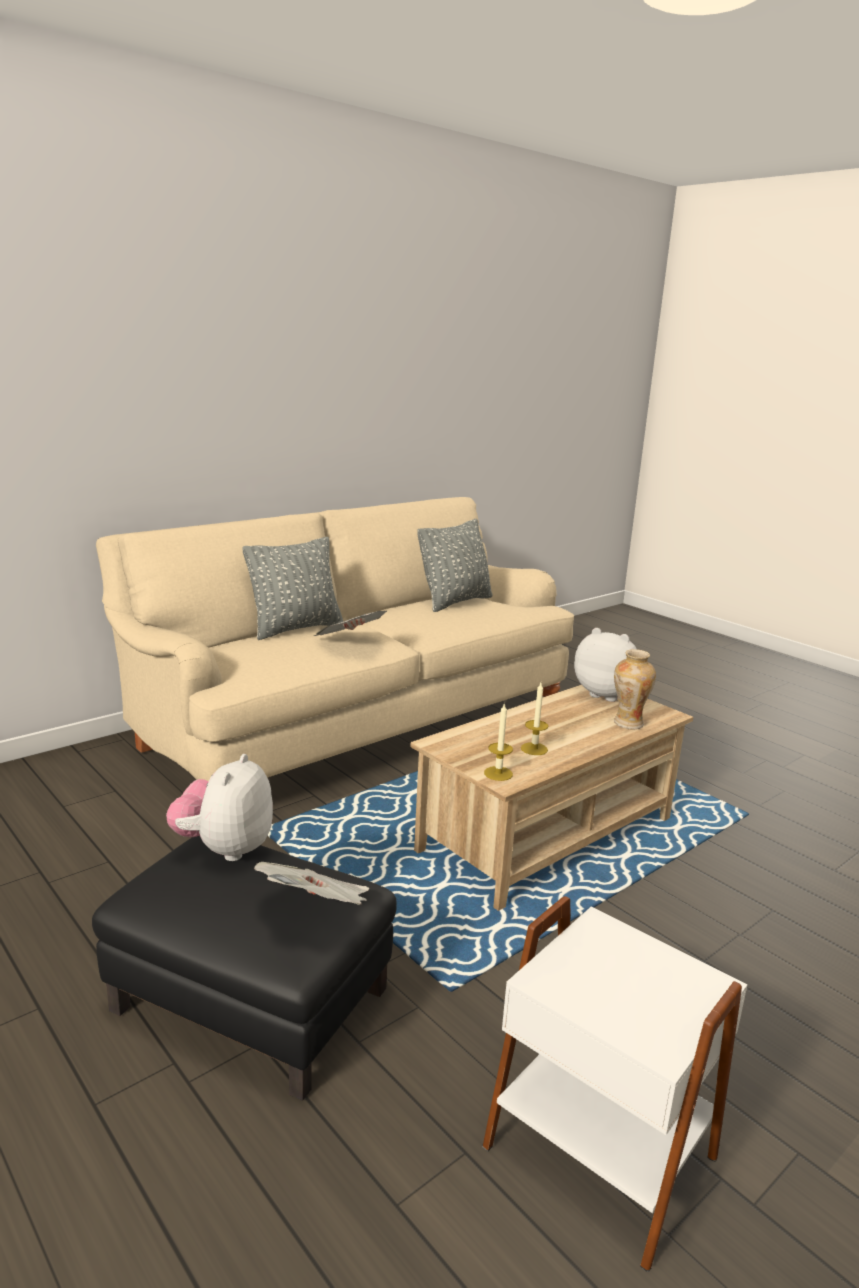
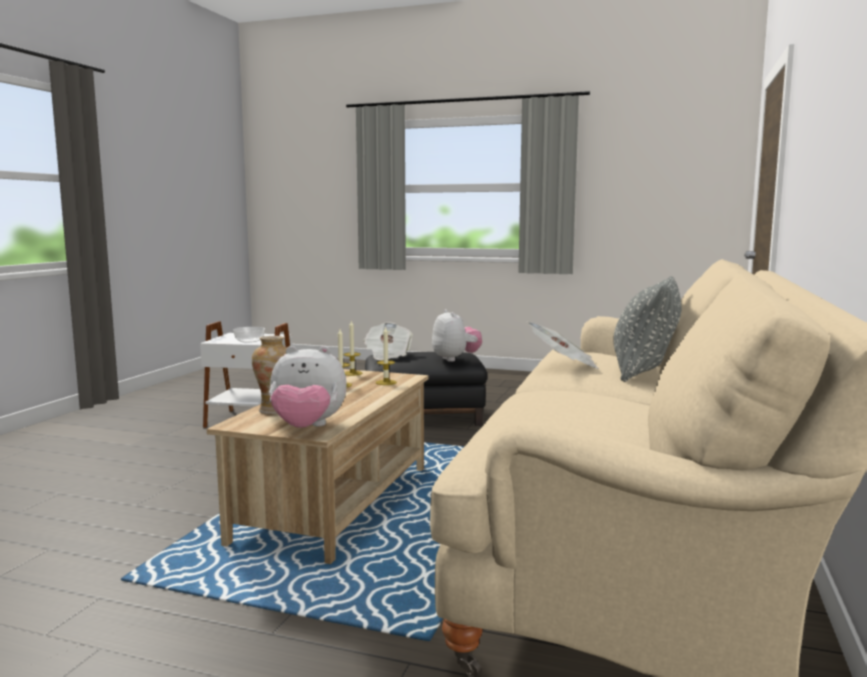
camera: 150 degrees right, 10 degrees down
(455, 602) = (595, 424): grey pillow -> none
(478, 739) = (386, 382): none -> candle
(624, 953) = (249, 340): none -> bowl

